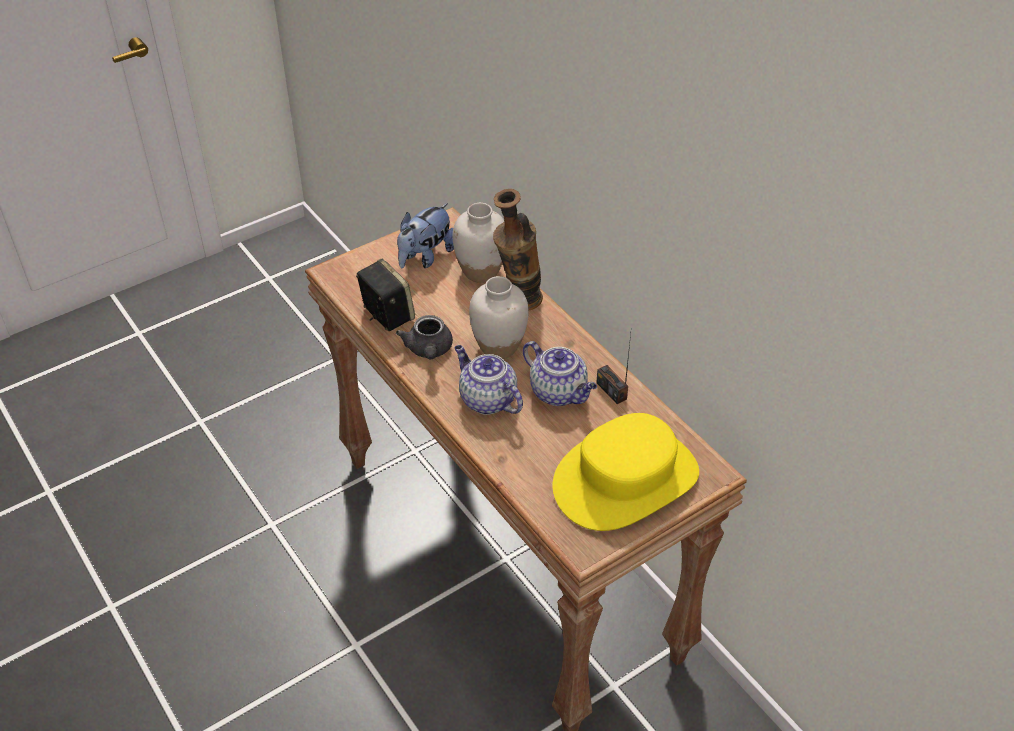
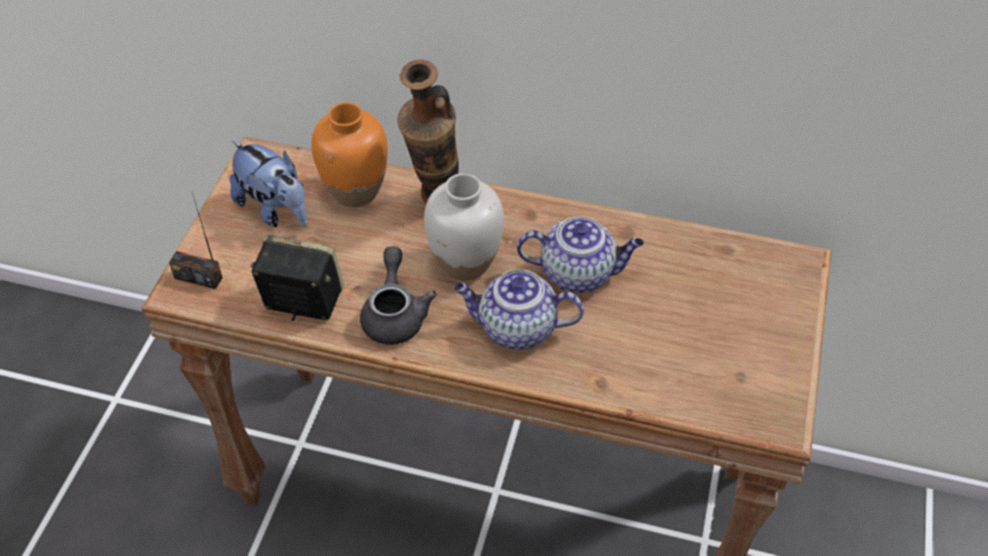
camera: 40 degrees left, 5 degrees up
(425, 257) = (275, 210): plush toy -> plush toy turned 45 degrees counterclockwise
(428, 350) = (395, 314): grey teapot -> grey teapot turned 135 degrees counterclockwise
(481, 272) = (356, 191): white vase -> orange vase
(611, 391) = (624, 239): radio -> radio (198, 277)
(625, 479) = (736, 322): yellow hat -> none

